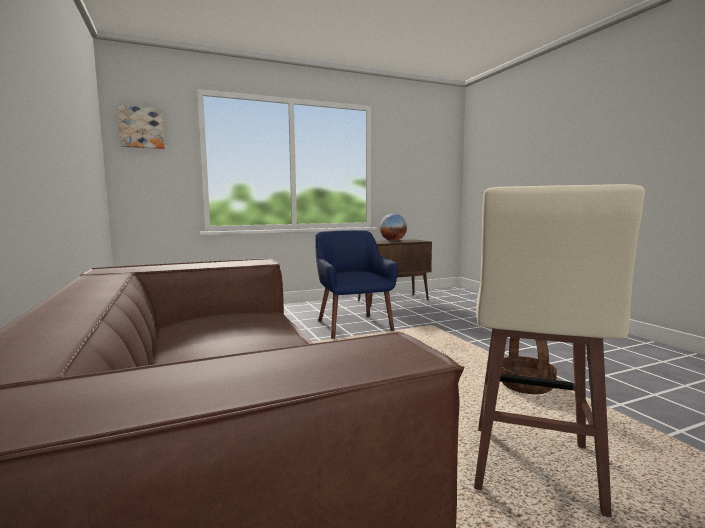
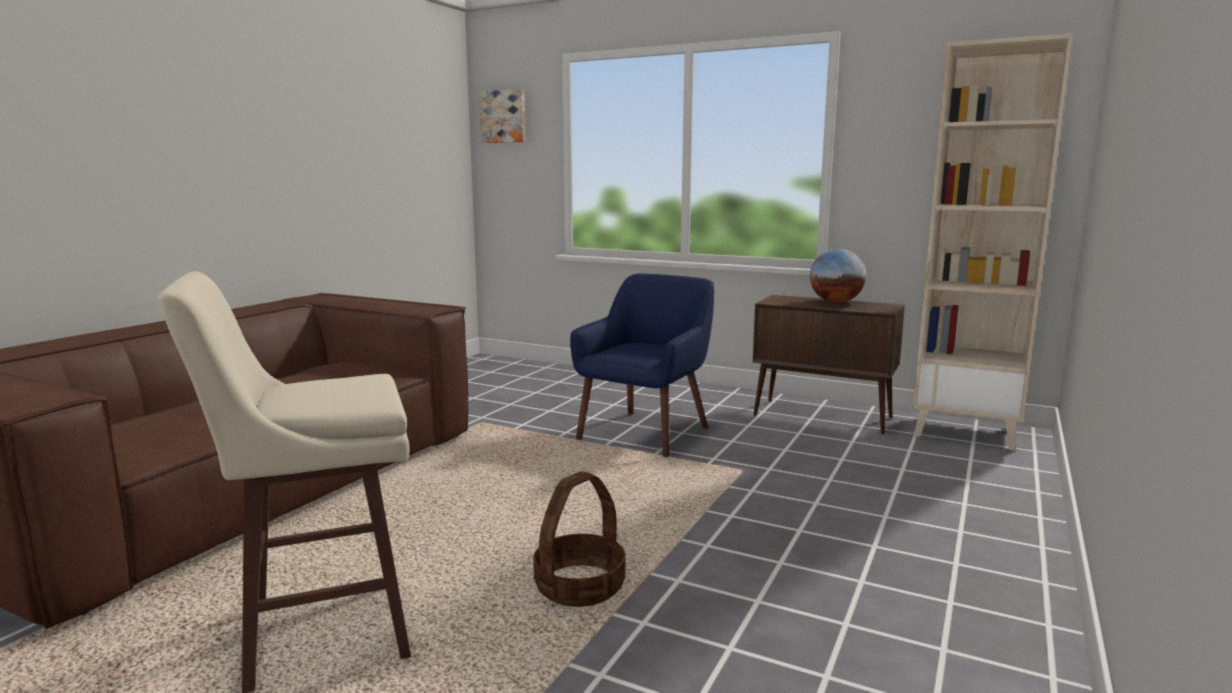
camera: 50 degrees right, 5 degrees up
(444, 292) = (966, 431): none -> beige bookcase

